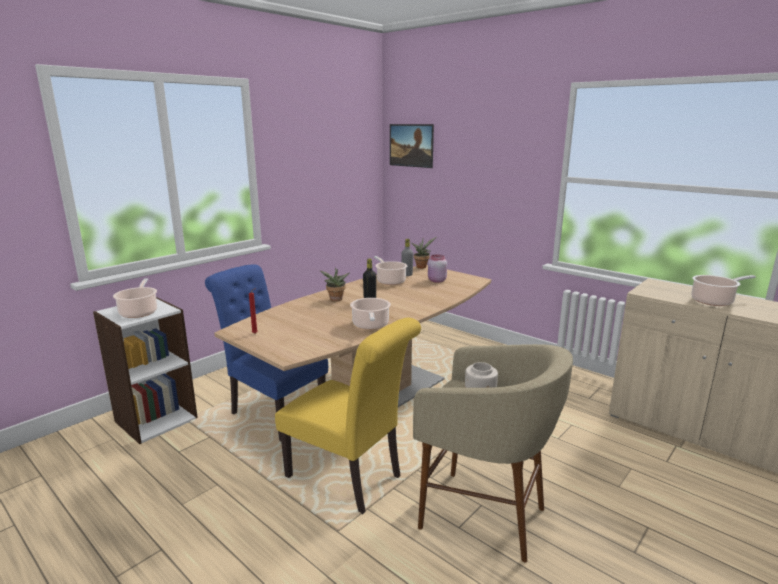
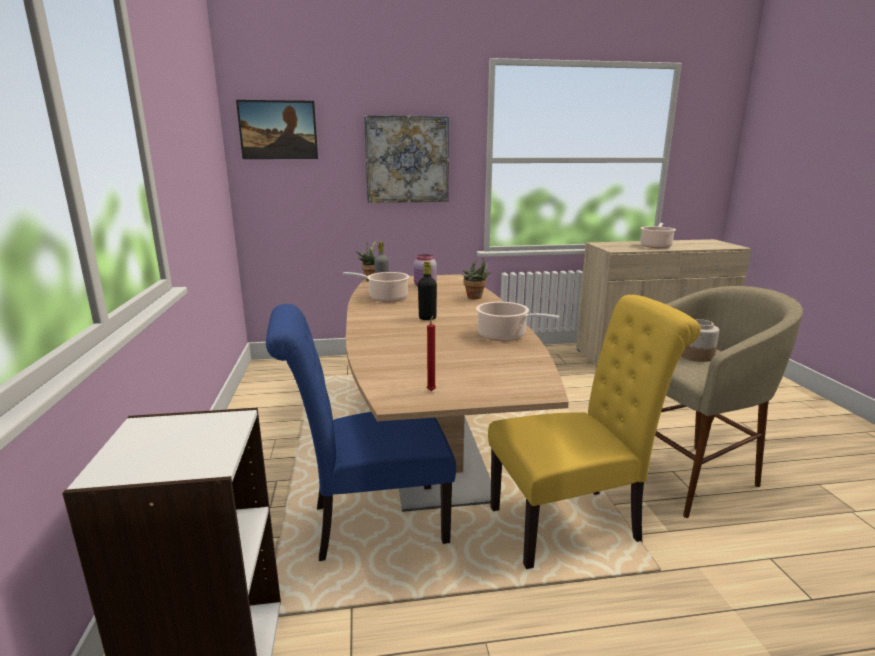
camera: 50 degrees left, 0 degrees up
(139, 312) = (188, 444): cooking pot -> none
(335, 300) = (395, 329): potted plant -> potted plant (476, 298)
(493, 173) = (407, 159): none -> picture

